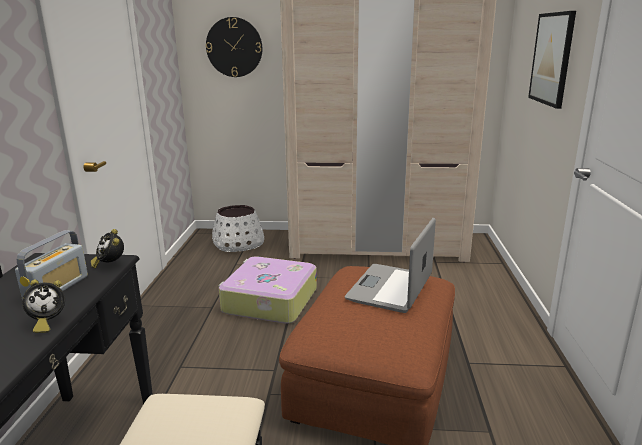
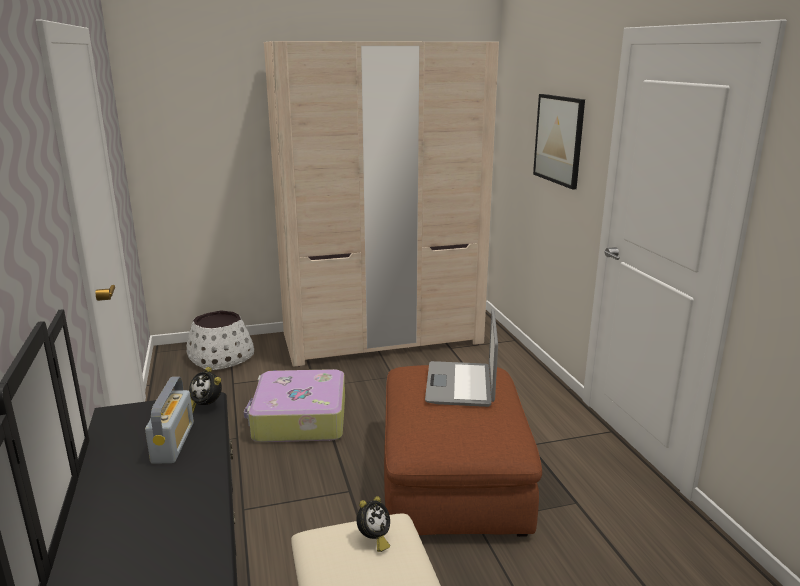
camera: 20 degrees left, 0 degrees up
(47, 323) = (205, 479): alarm clock -> alarm clock (373, 540)
(234, 47) = (196, 123): wall clock -> none

